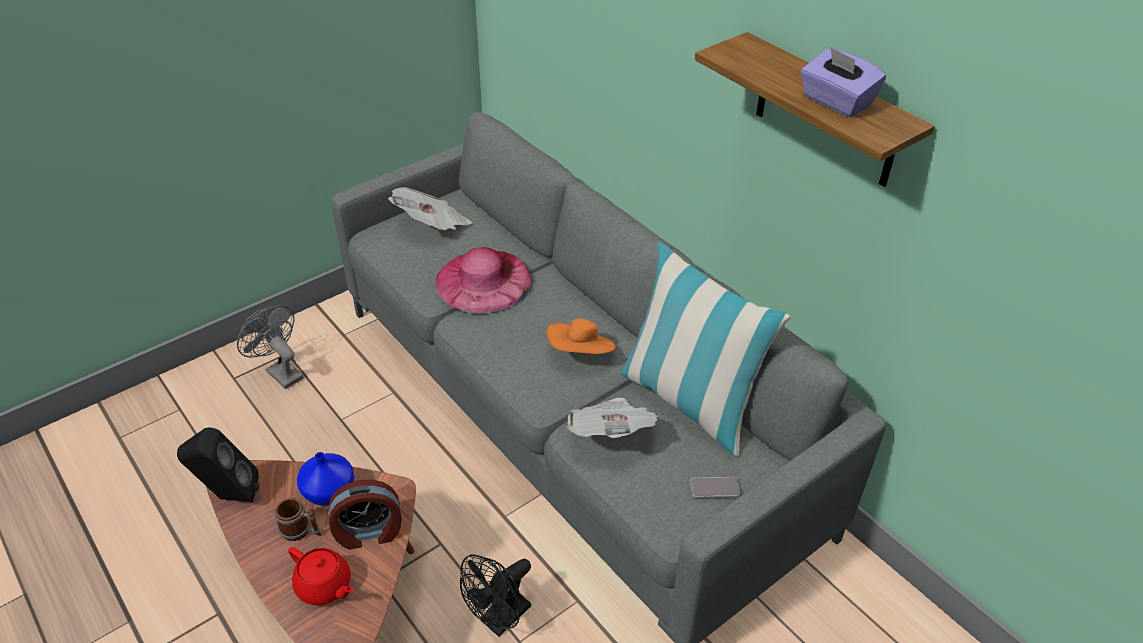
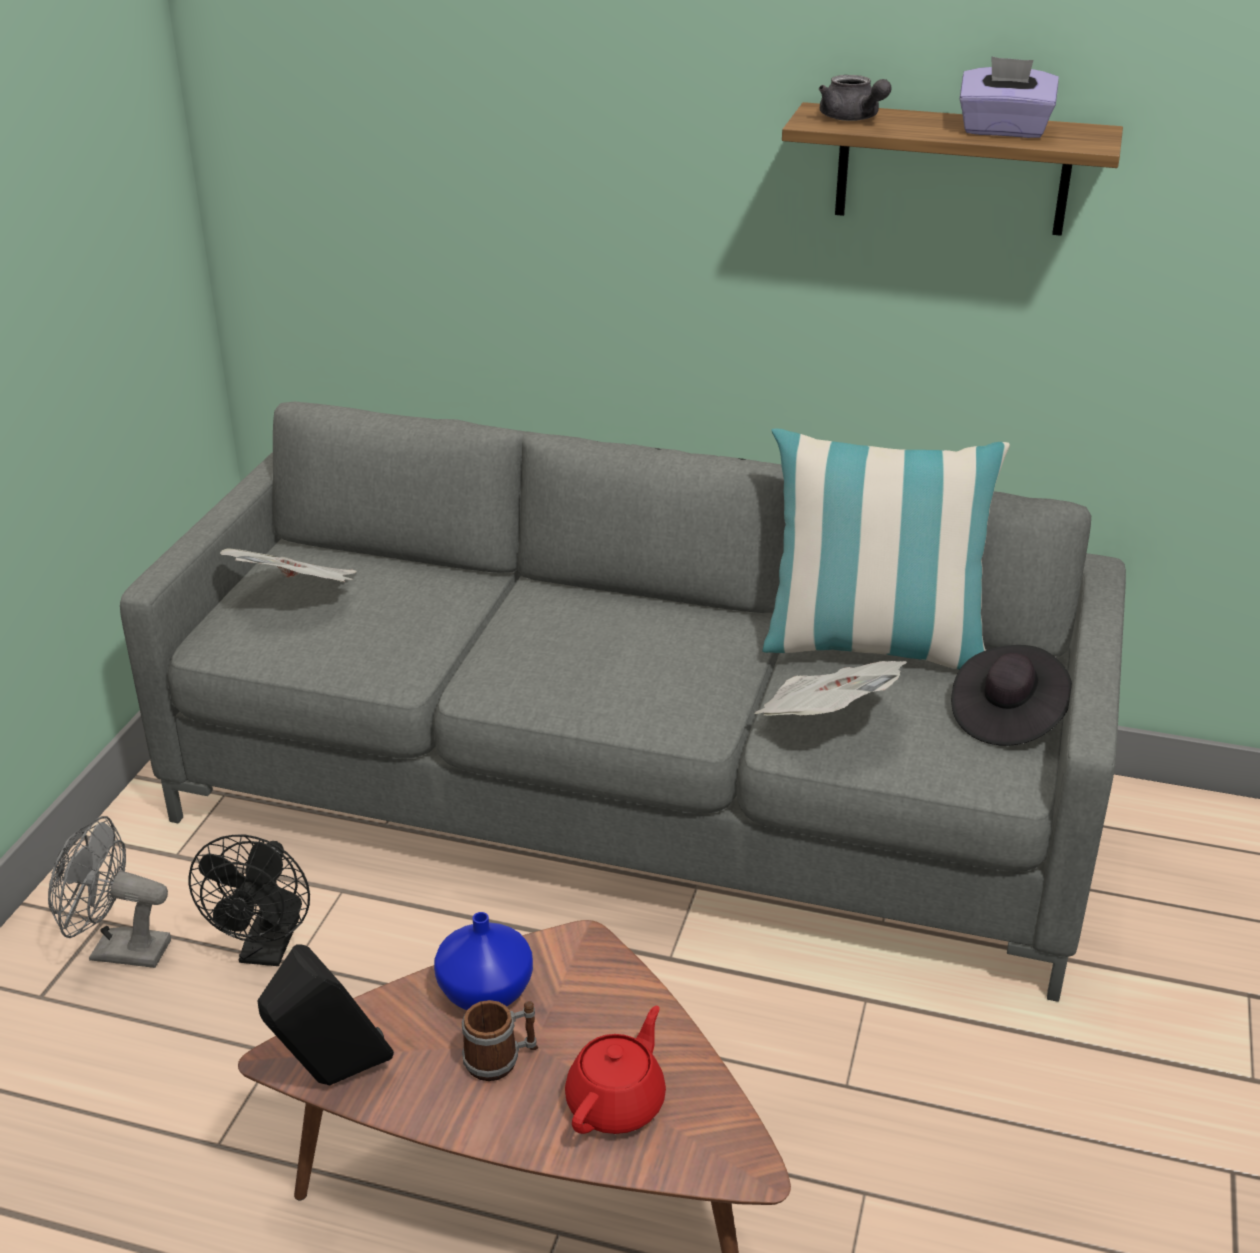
camera: 35 degrees left, 10 degrees down
(324, 586) = (617, 1102): red teapot -> red teapot turned 60 degrees counterclockwise
(369, 533) = (603, 1008): alarm clock -> none
(484, 281) = (456, 628): pink hat -> none
(500, 620) = (795, 1076): black fan -> black fan (267, 950)
(581, 353) = (686, 653): orange hat -> none
(714, 488) = (1006, 717): phone -> black hat
(752, 57) = (852, 119): none -> grey teapot

